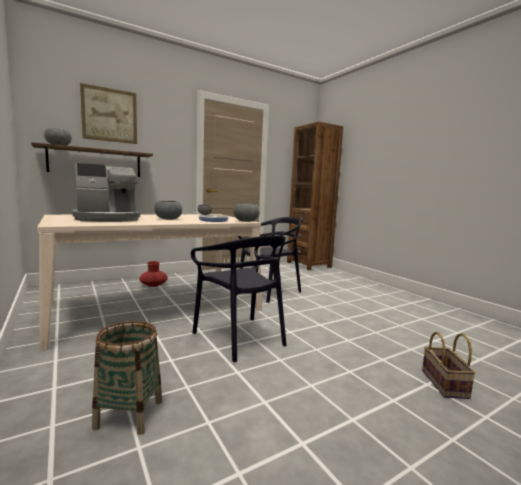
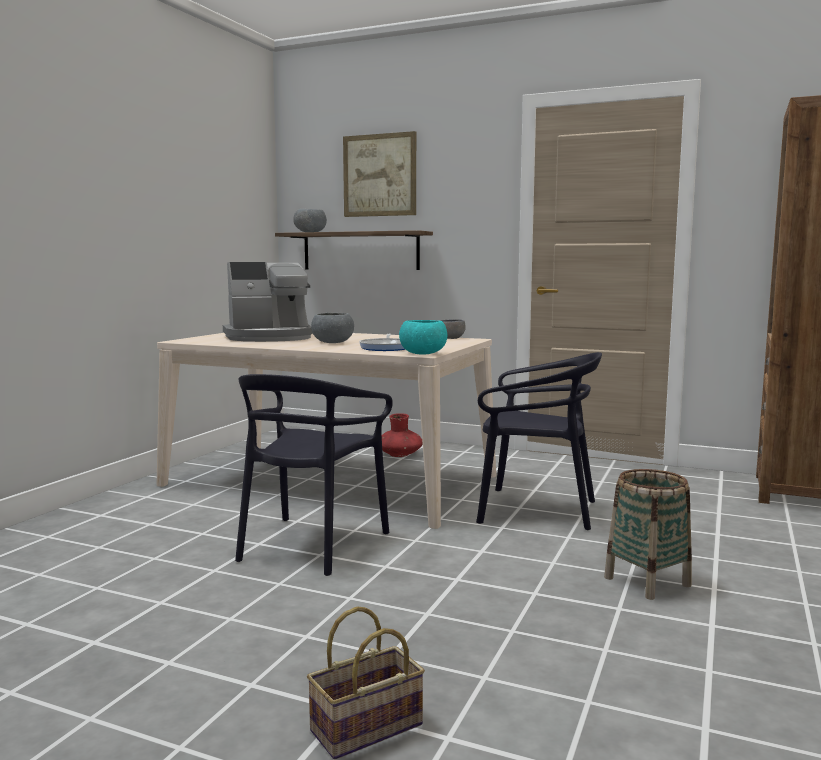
camera: 55 degrees right, 0 degrees up
(108, 219) = (270, 337): coffee machine -> coffee machine turned 45 degrees counterclockwise
(129, 414) = (84, 553): basket -> basket (647, 581)
(246, 221) = (423, 353): grey bowl -> turquoise bowl

